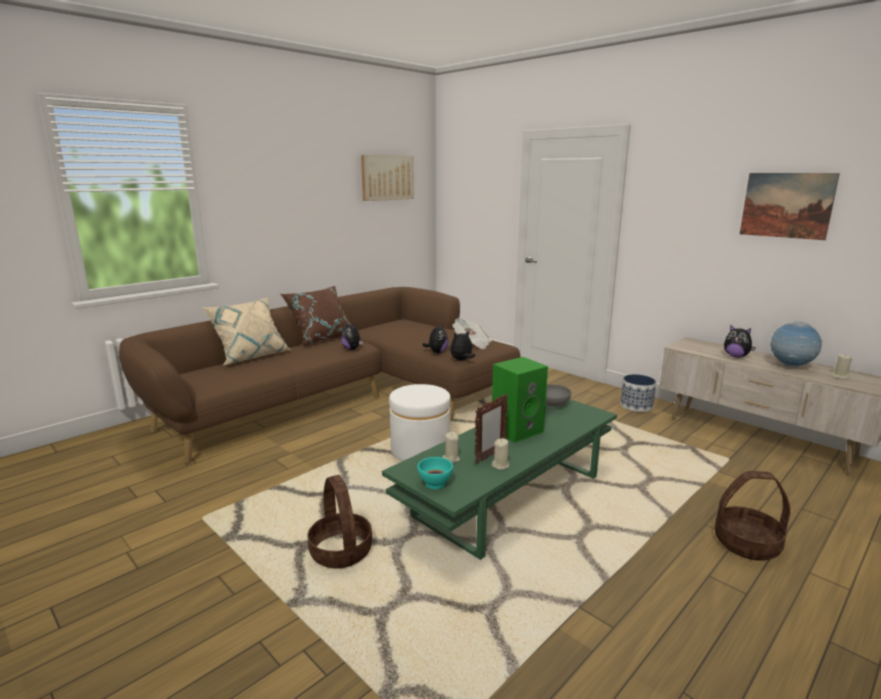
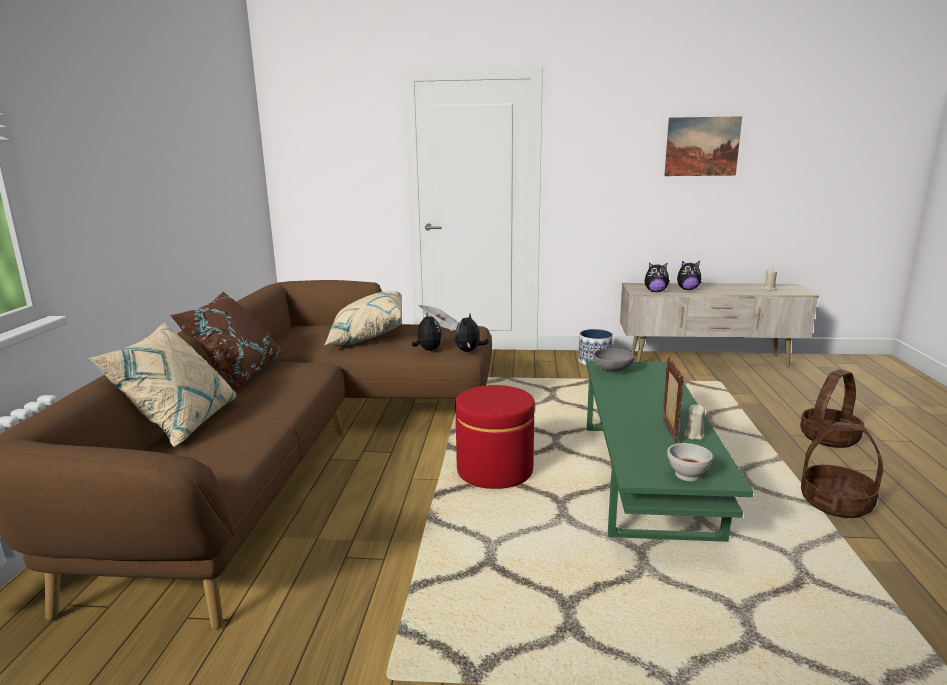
camera: 40 degrees left, 0 degrees up
(340, 551) = (613, 609): basket -> basket (835, 503)
(352, 349) = (311, 374): plush toy -> plush toy (655, 291)
(387, 177) = (222, 129): picture -> none
(419, 335) = (366, 337): none -> beige pillow
(420, 450) = (494, 470): white ottoman -> red ottoman
(434, 484) = (687, 475): turquoise bowl -> white bowl
(451, 459) = (648, 448): beige candle -> none
(517, 430) = (637, 401): green speaker -> none
(790, 366) = (732, 289): globe -> none

